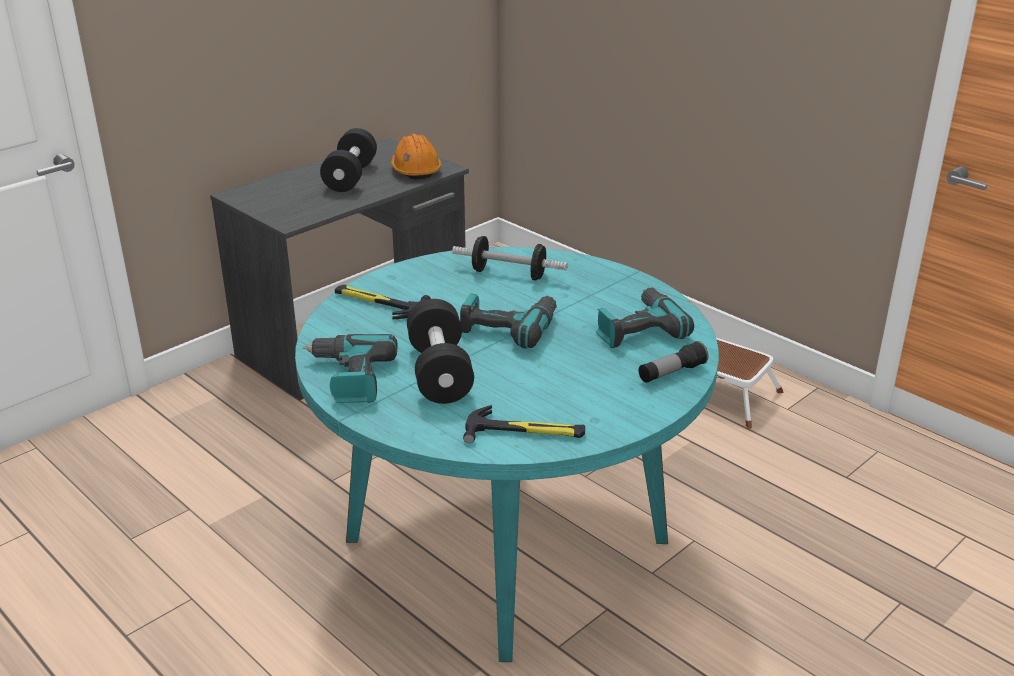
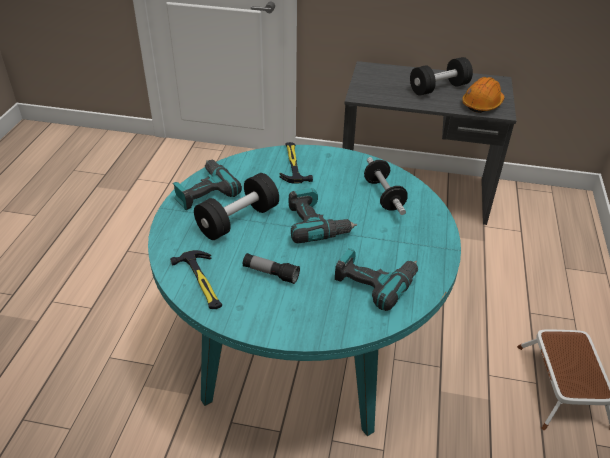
camera: 55 degrees right, 10 degrees up
(671, 373) = (331, 322): flashlight -> flashlight (270, 273)

